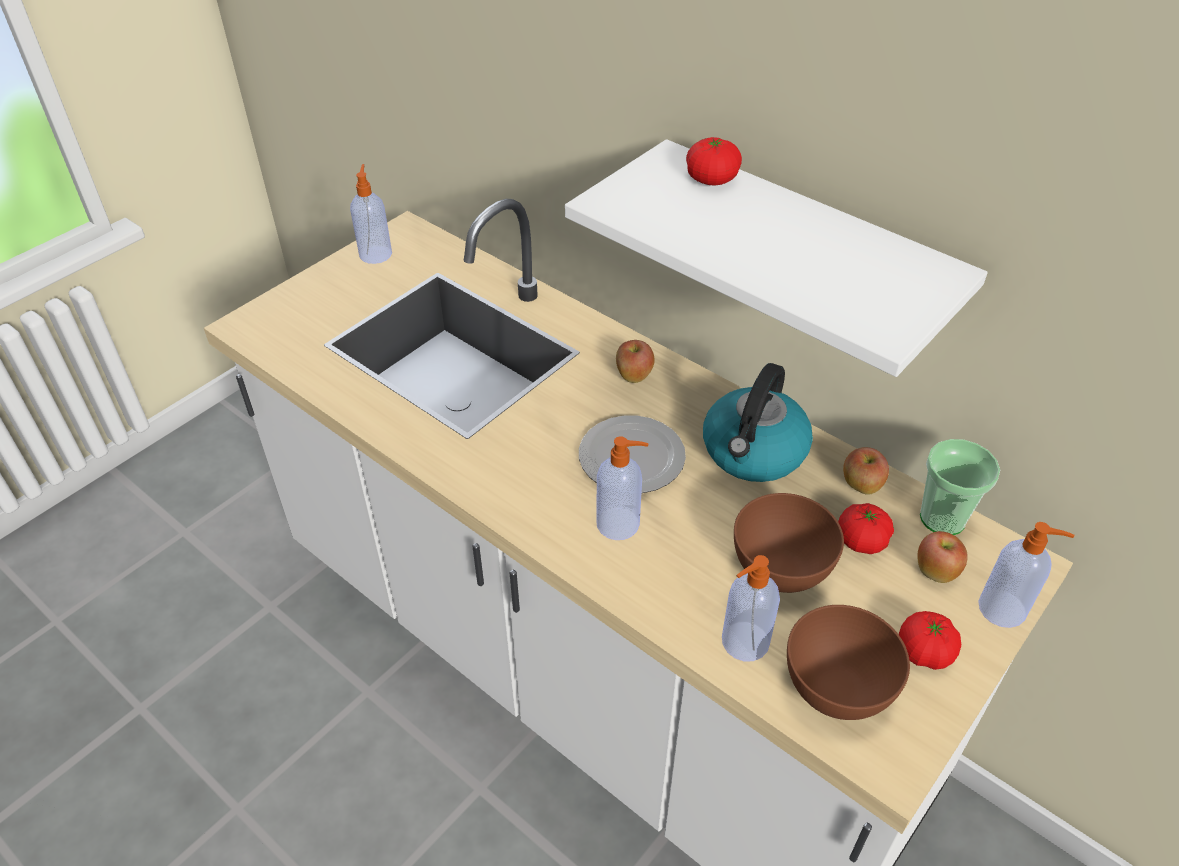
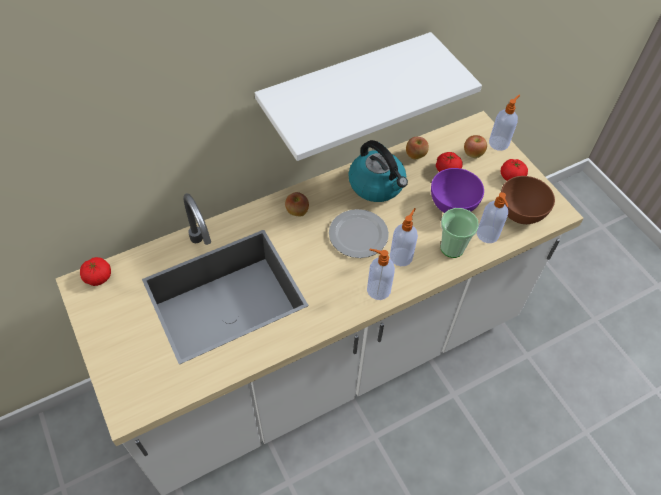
camera: 70 degrees left, 10 degrees up
(375, 253) = (95, 310): soap dispenser -> soap dispenser (377, 289)
(711, 179) = (307, 89): tomato -> tomato (98, 277)
(780, 570) = (453, 205): brown bowl -> purple bowl
(942, 518) = (445, 138): cup -> cup (452, 248)

